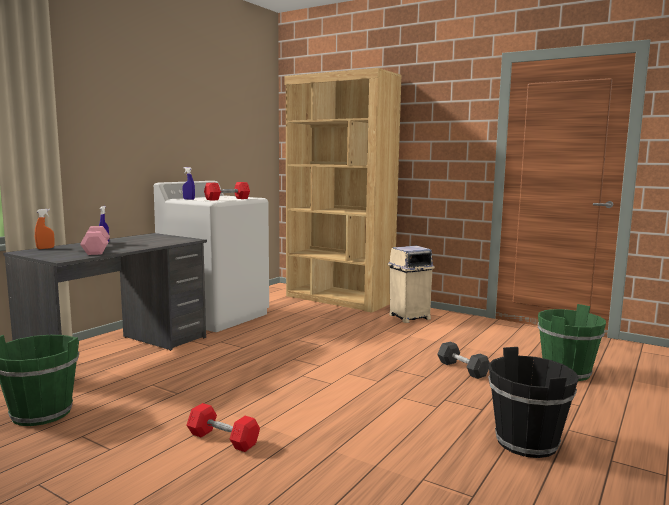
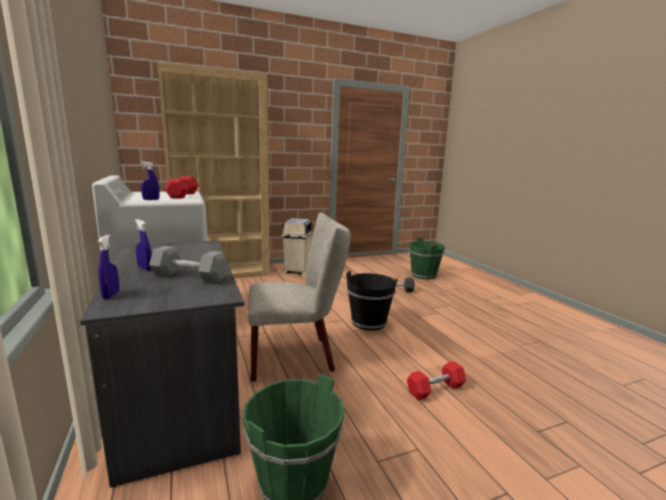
camera: 55 degrees left, 5 degrees up
(45, 248) = (111, 295): orange spray bottle -> blue spray bottle
(96, 250) = (189, 277): pink dumbbell -> grey dumbbell
(215, 368) = (297, 356): none -> beige chair
(527, 442) = (493, 311): black bucket -> black bucket (369, 322)

